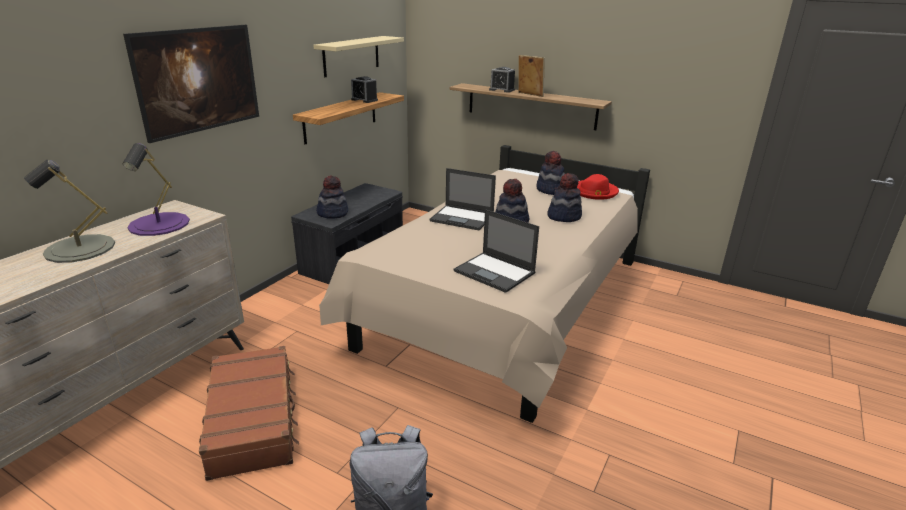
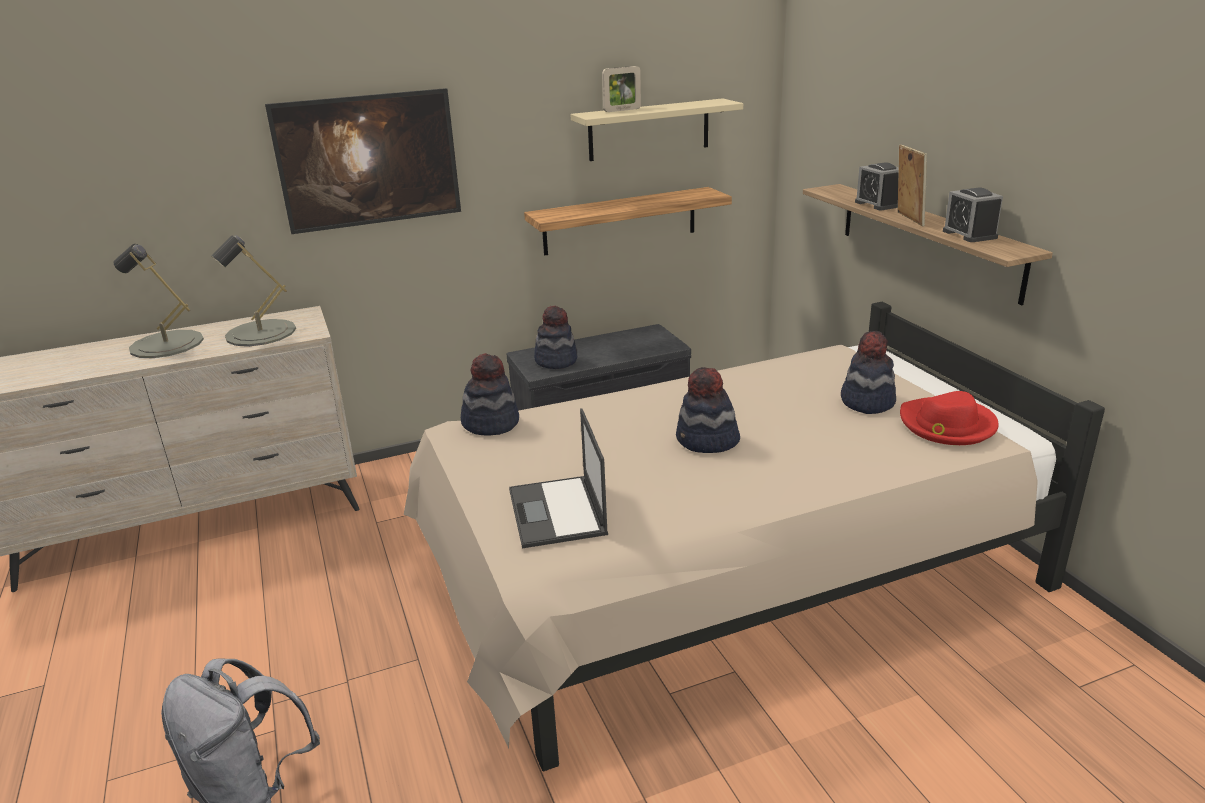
camera: 40 degrees right, 0 degrees up
(159, 224) = (261, 333): purple table lamp -> grey table lamp
(253, 420) = (276, 599): brown suitcase -> none
(343, 42) = (622, 110): none -> picture frame
(364, 100) = (657, 199): alarm clock -> alarm clock (969, 234)
(463, 218) = (648, 413): laptop -> none
(563, 216) = (812, 455): hat -> hat (490, 423)

